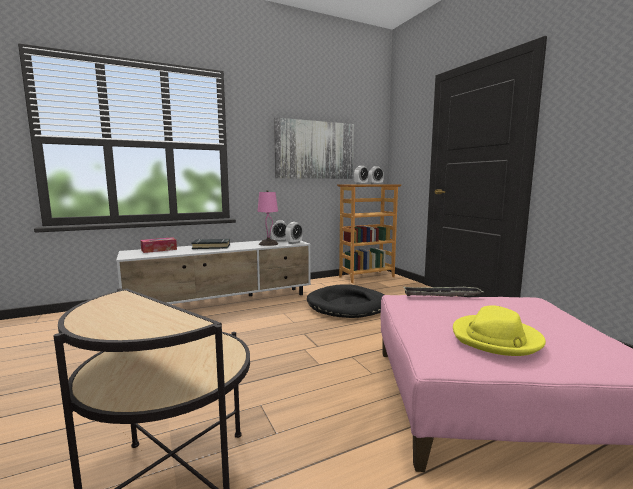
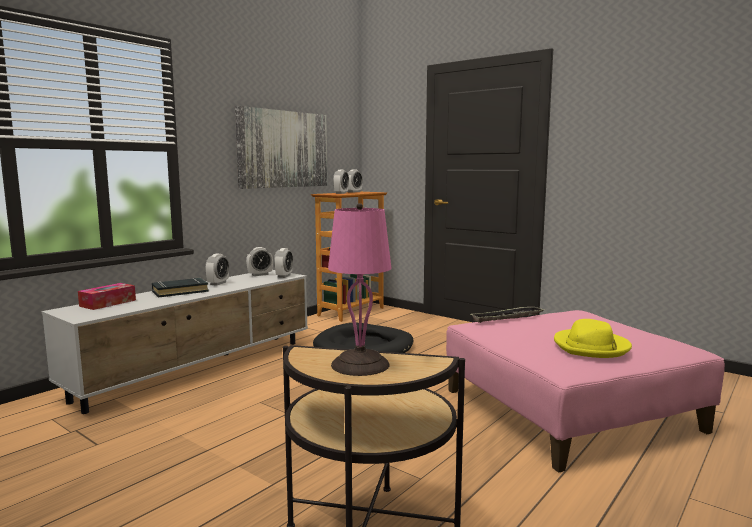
camera: 25 degrees left, 0 degrees up
(243, 244) = (218, 283): none -> alarm clock
(269, 244) = (253, 280): pink table lamp -> pink table lamp (361, 364)

